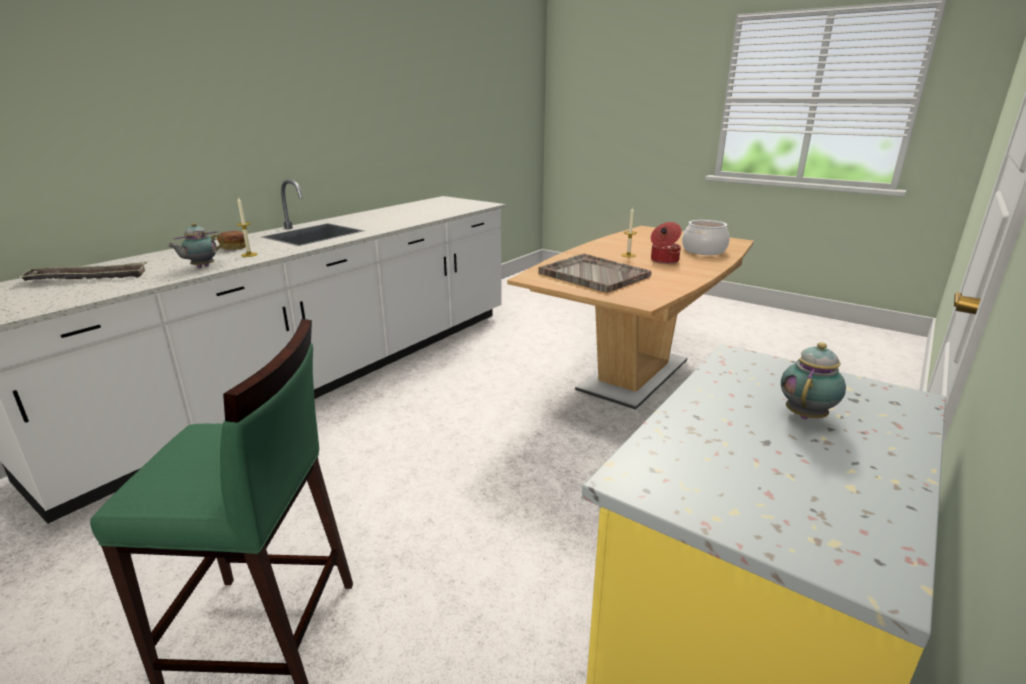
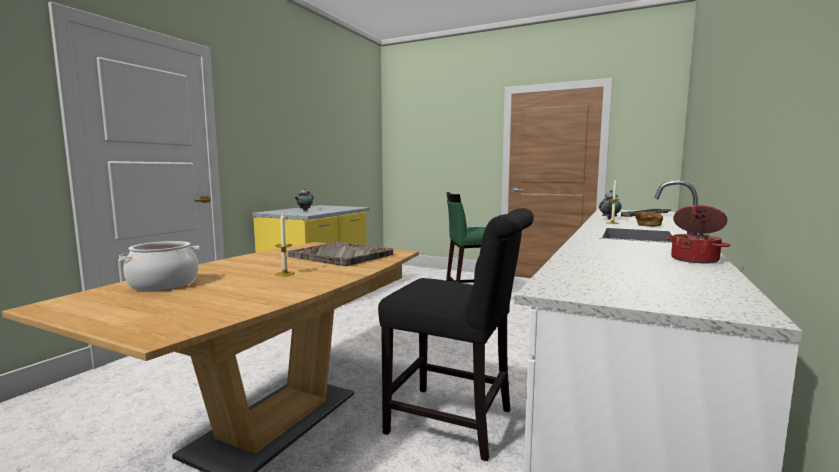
camera: 170 degrees right, 15 degrees down
(494, 364) = (456, 423): none -> black chair
(663, 260) = (249, 269): cooking pot -> cooking pot (695, 259)

